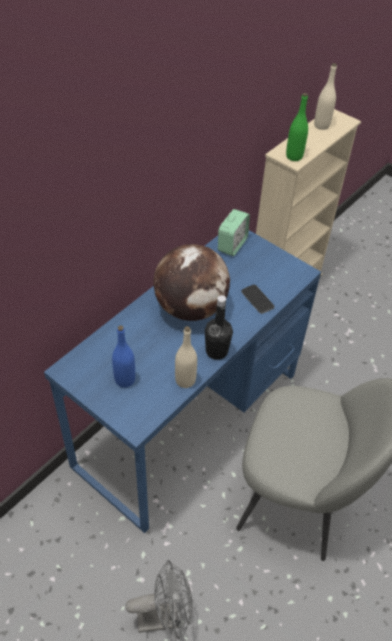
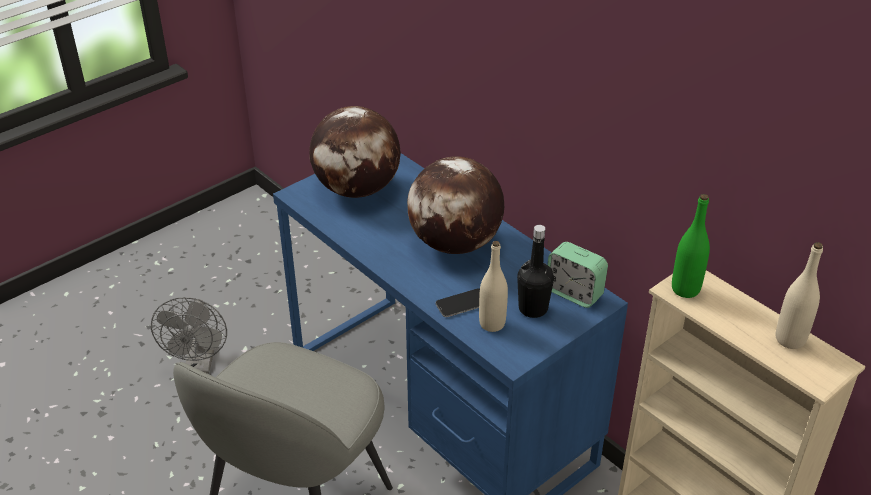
camera: 100 degrees right, 10 degrees down
(125, 380) = (357, 189): blue bottle -> globe
(185, 380) = (345, 230): beige bottle -> beige bottle (492, 323)
(216, 351) = (381, 258): black bottle -> black bottle (533, 308)

